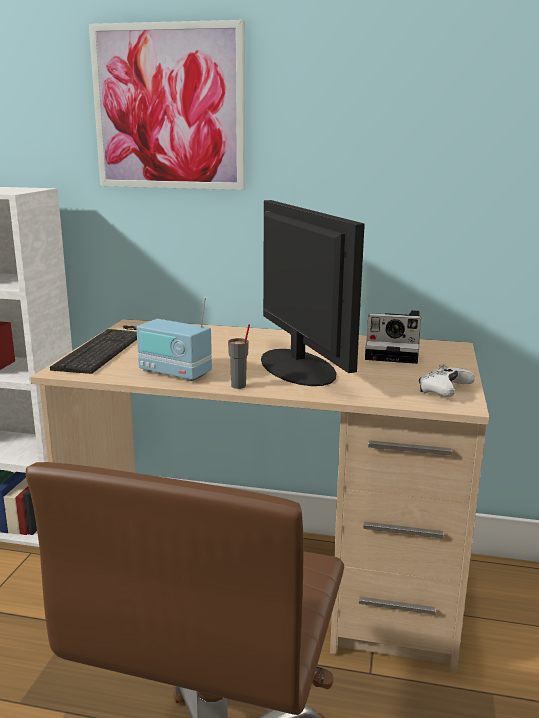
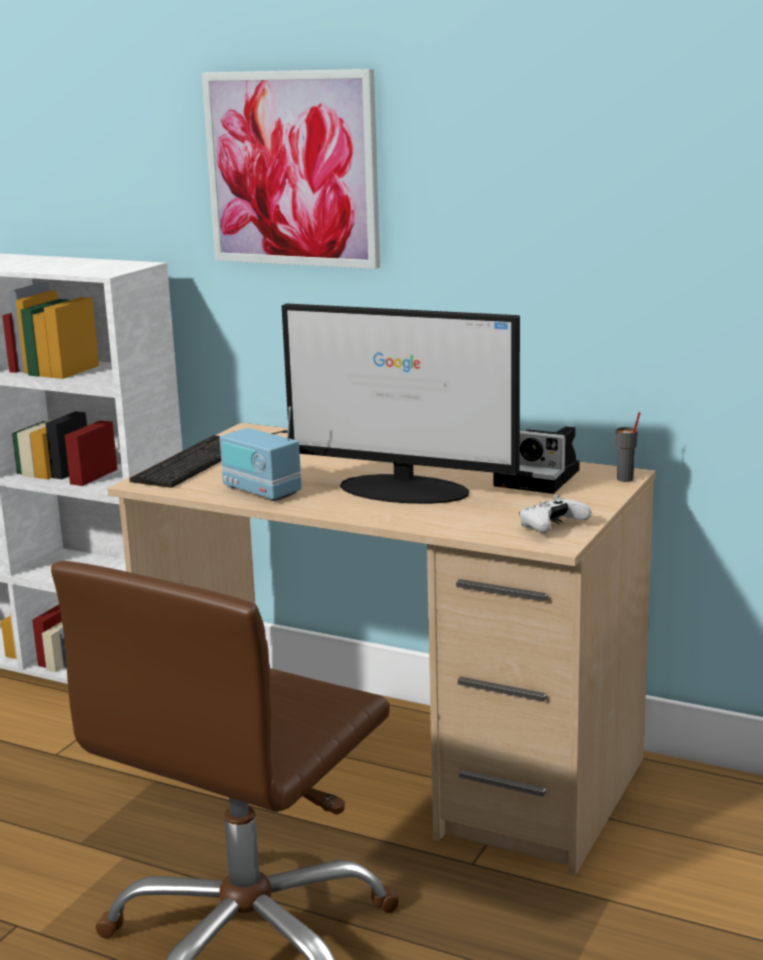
camera: 15 degrees right, 0 degrees up
(239, 386) = (322, 509): grey cup -> grey cup (625, 479)
(297, 366) = (405, 490): monitor -> monitor turned 120 degrees clockwise

